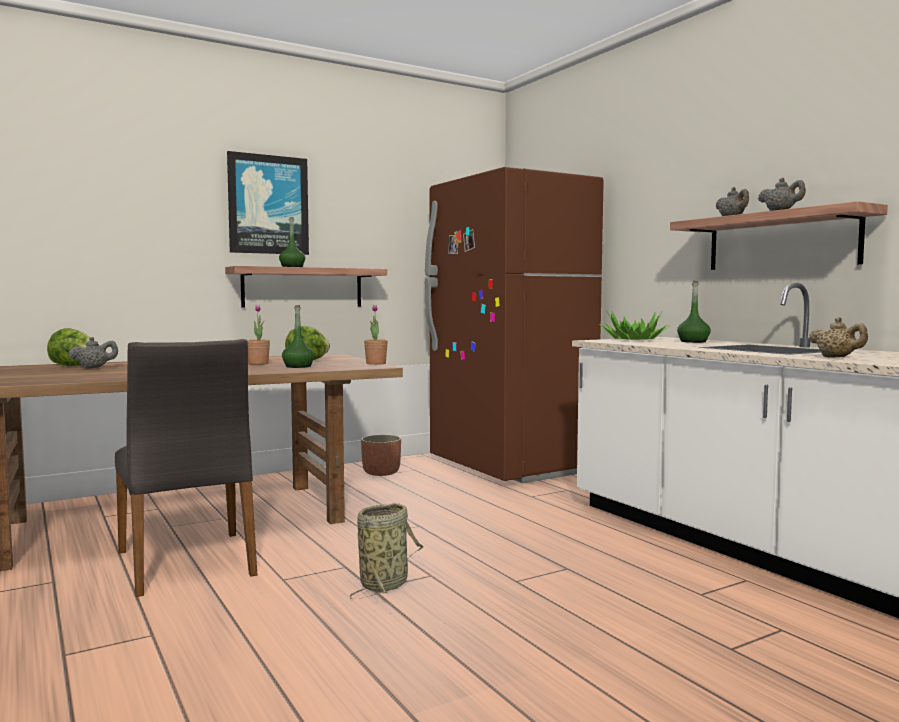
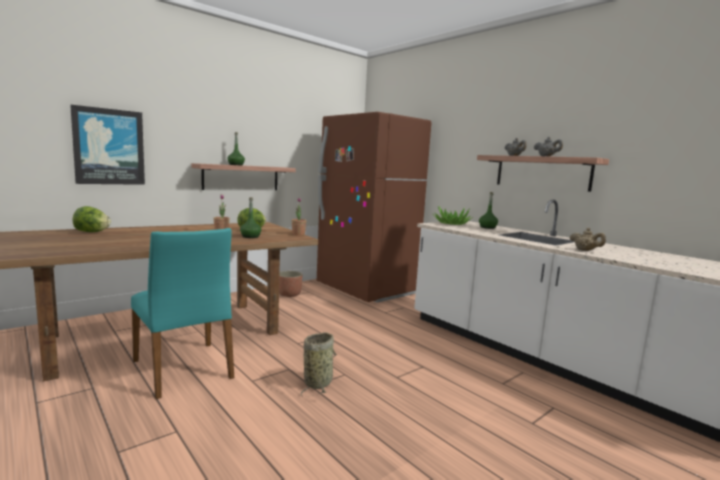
camera: 10 degrees left, 5 degrees up
(94, 368) = (108, 235): grey teapot -> none
(188, 563) = (184, 369): grey chair -> turquoise chair
(268, 205) = (220, 123): picture -> picture (109, 147)

